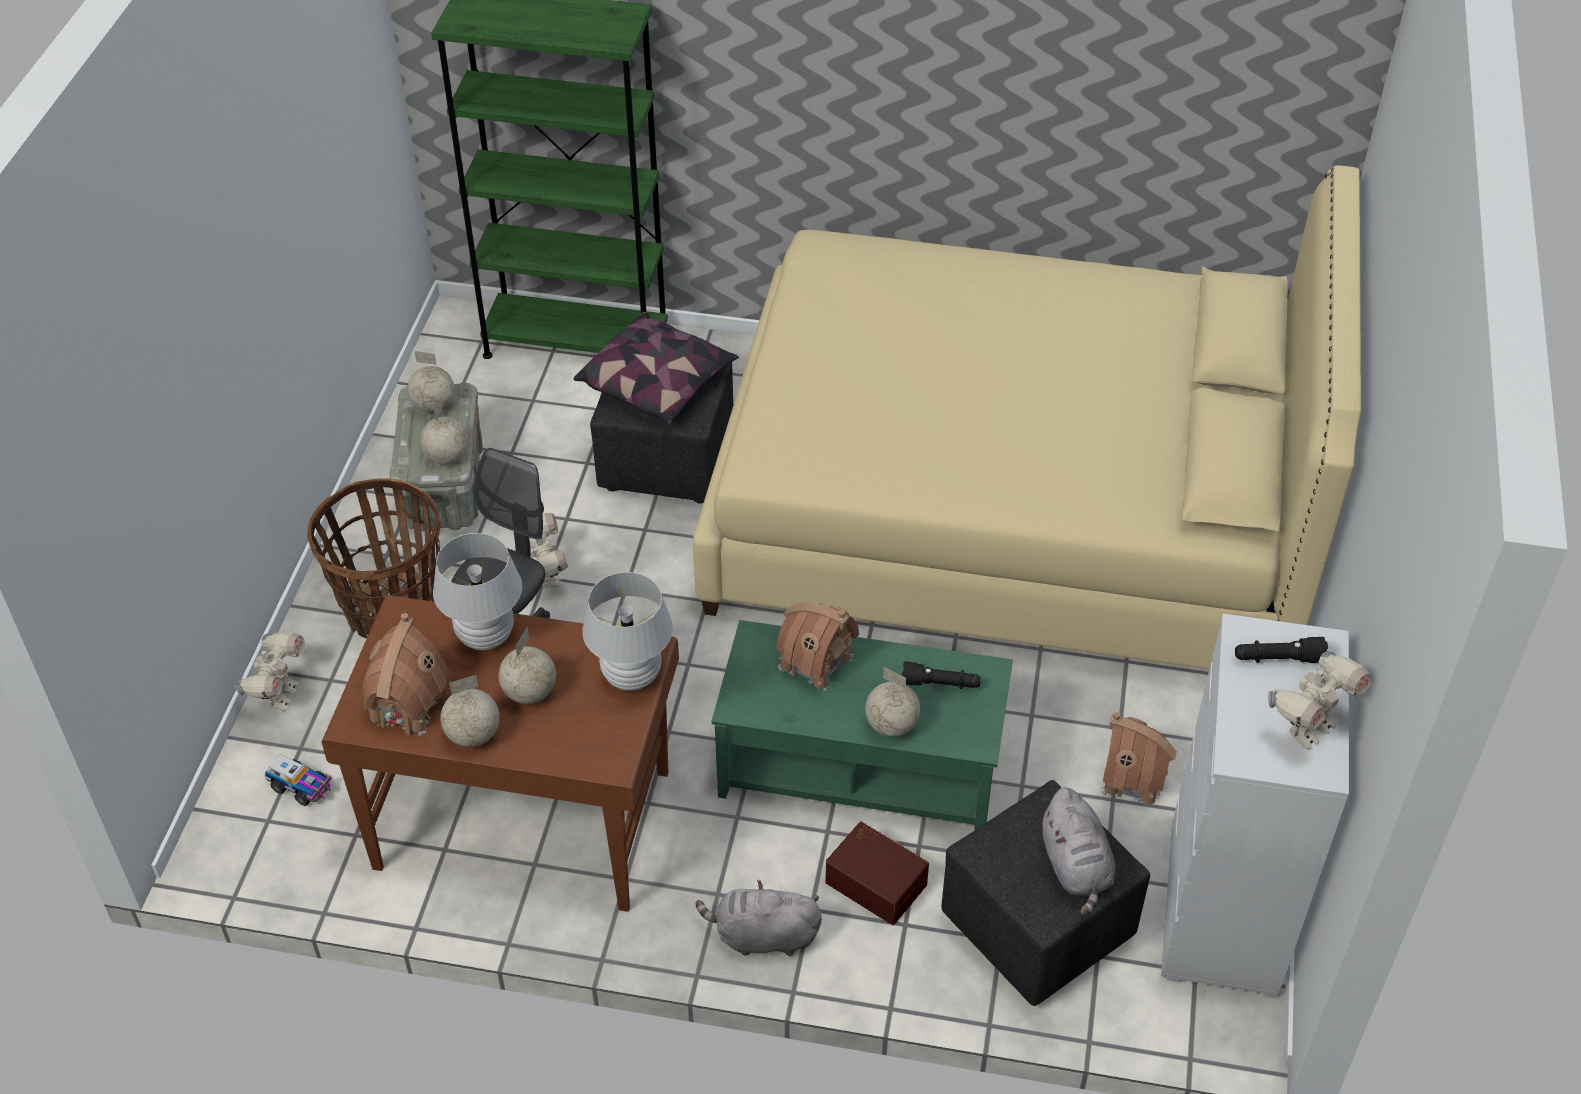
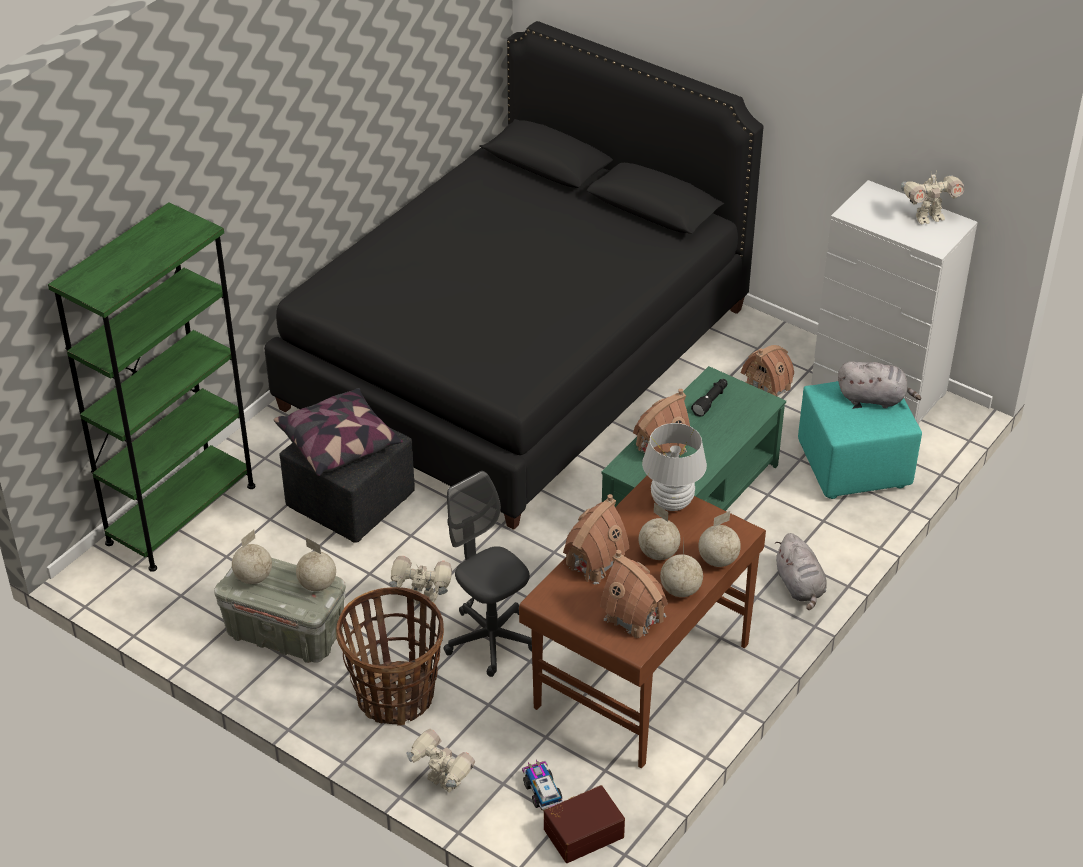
camera: 65 degrees left, 5 degrees down
(301, 787) = (542, 791): toy truck -> toy truck turned 75 degrees counterclockwise
(485, 636) = (593, 562): white table lamp -> toy house
(762, 936) = (800, 586): grey plush toy -> grey plush toy turned 45 degrees counterclockwise
(877, 881) = (785, 522): brown storage box -> brown storage box (582, 831)
(891, 725) = (731, 433): globe -> globe (717, 560)
(1010, 508) = (516, 357): beige bed -> black bed
(1037, 930) = (855, 467): black ottoman -> turquoise ottoman
(1278, 659) = (875, 209): black flashlight -> none
(1308, 728) = (928, 217): toy robot -> toy robot turned 90 degrees clockwise

